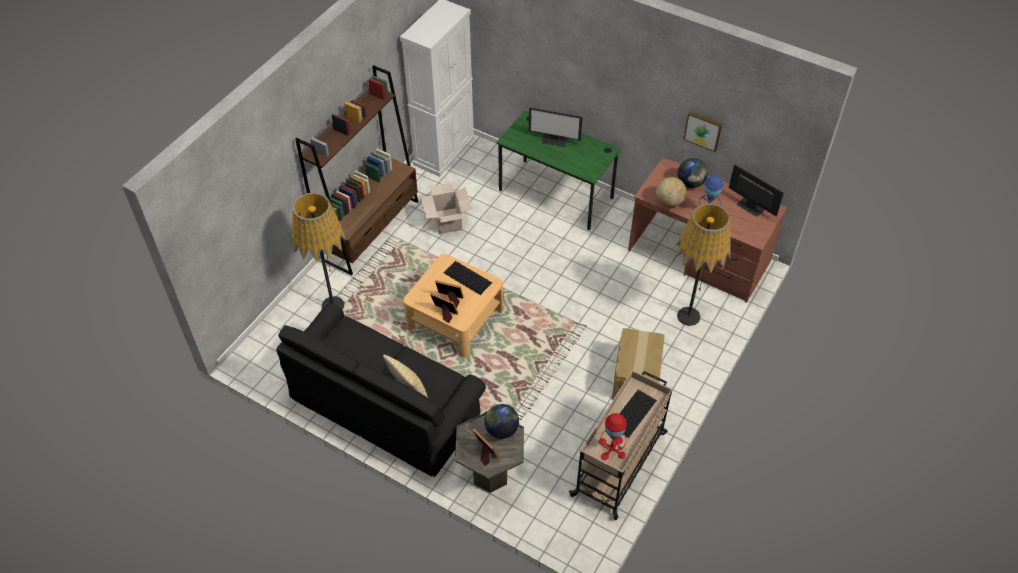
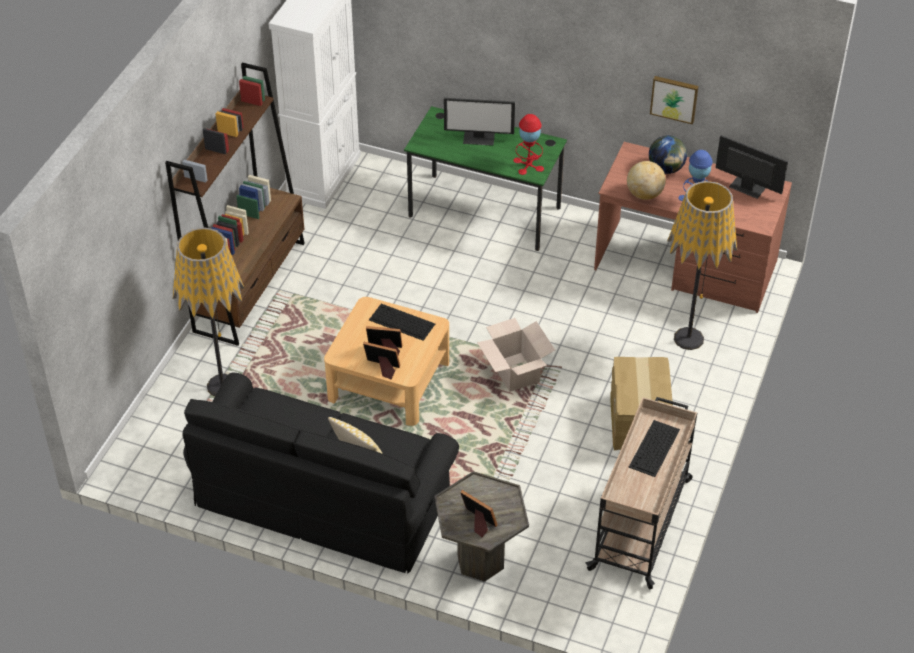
camera: 10 degrees left, 5 degrees down
(448, 221) = (350, 262): cardboard box -> cardboard box (516, 372)
(501, 430) = (492, 493): globe -> none
(612, 448) = (637, 492): red table lamp -> red table lamp (528, 165)

